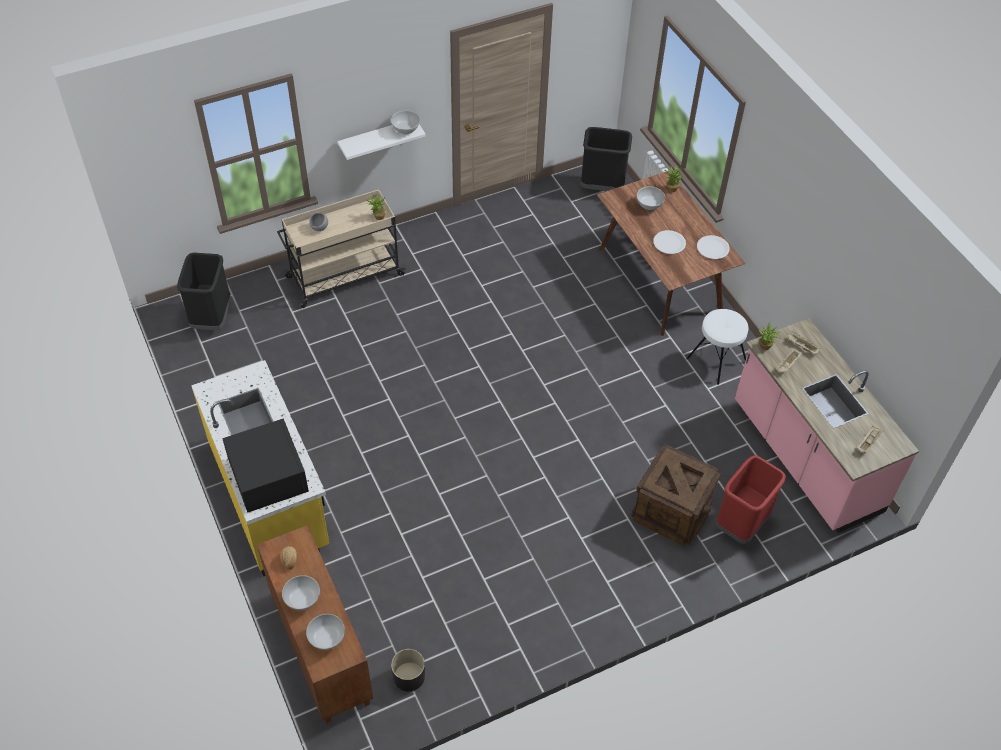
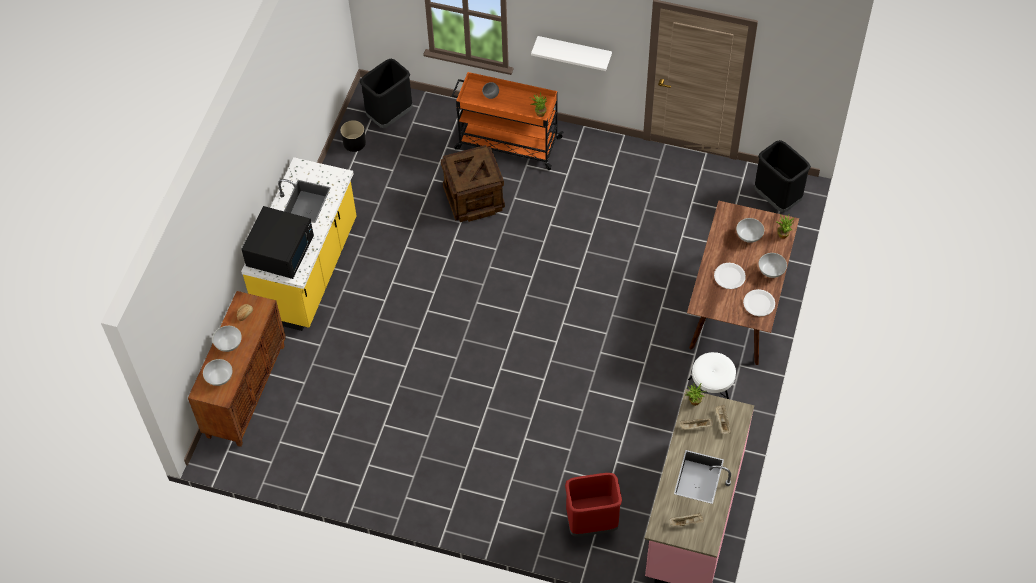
camera: 45 degrees right, 5 degrees up
(344, 276) = (507, 143): beige cart -> orange cart
(406, 130) = (594, 57): white bowl -> white bowl (771, 271)
(408, 677) = (278, 448): black planter -> black planter (354, 143)
(672, 511) = (553, 477): crate -> crate (473, 198)

